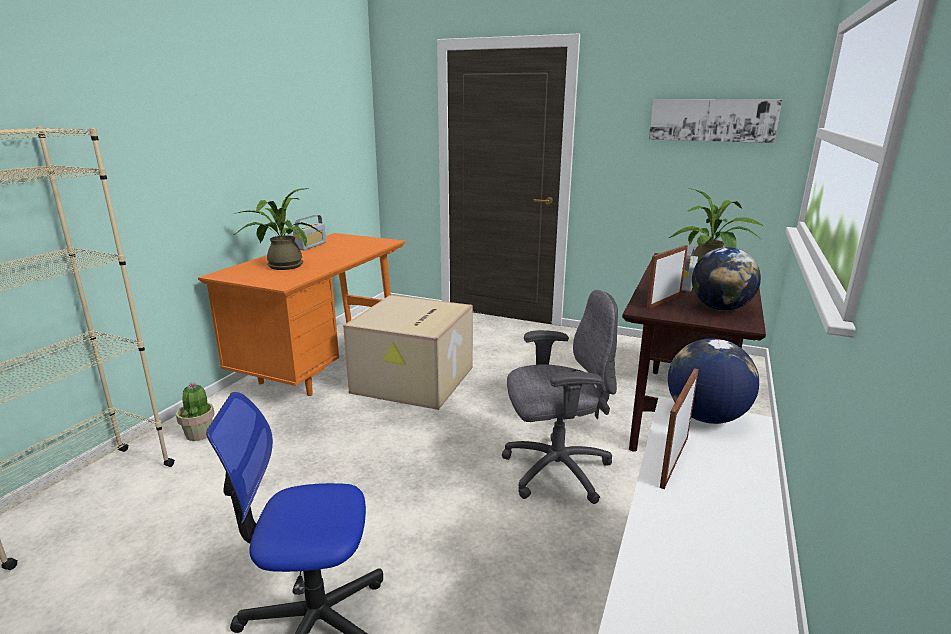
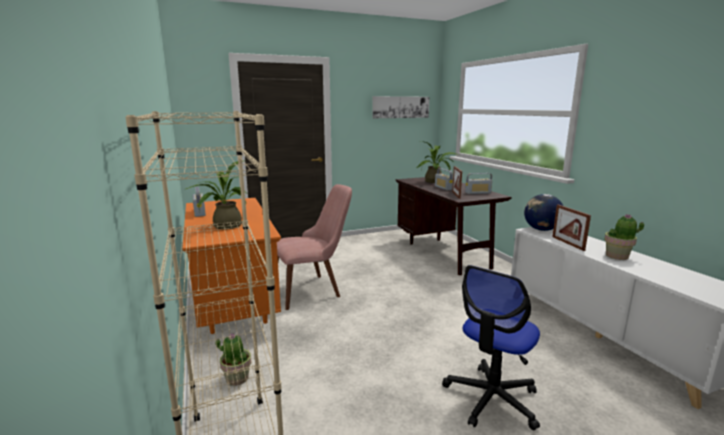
camera: 45 degrees left, 5 degrees down
(414, 380) = (313, 289): cardboard box -> pink chair
(554, 470) = (451, 295): grey office chair -> none
(699, 535) = (617, 256): none -> potted plant
(720, 308) = (478, 192): globe -> radio

